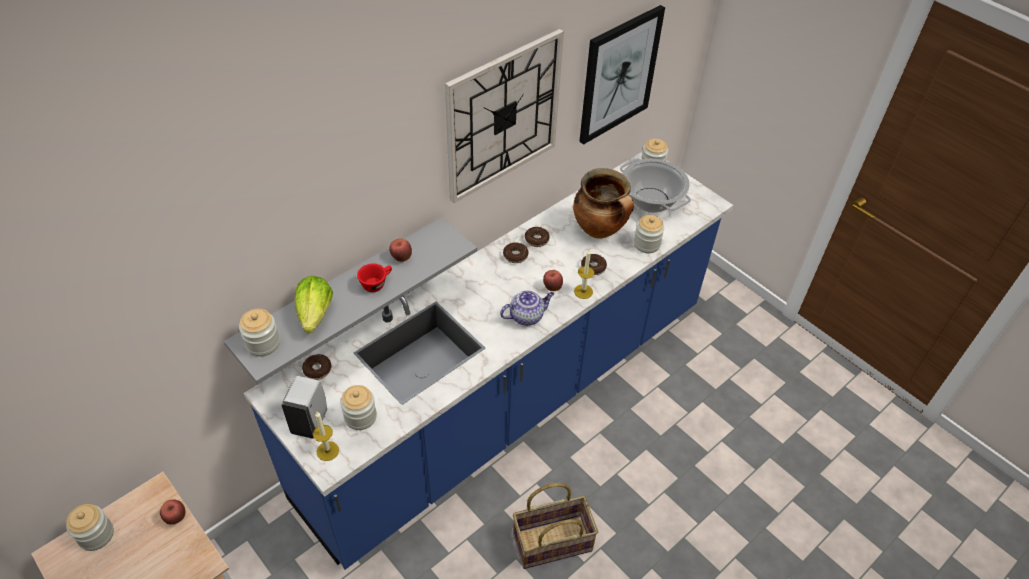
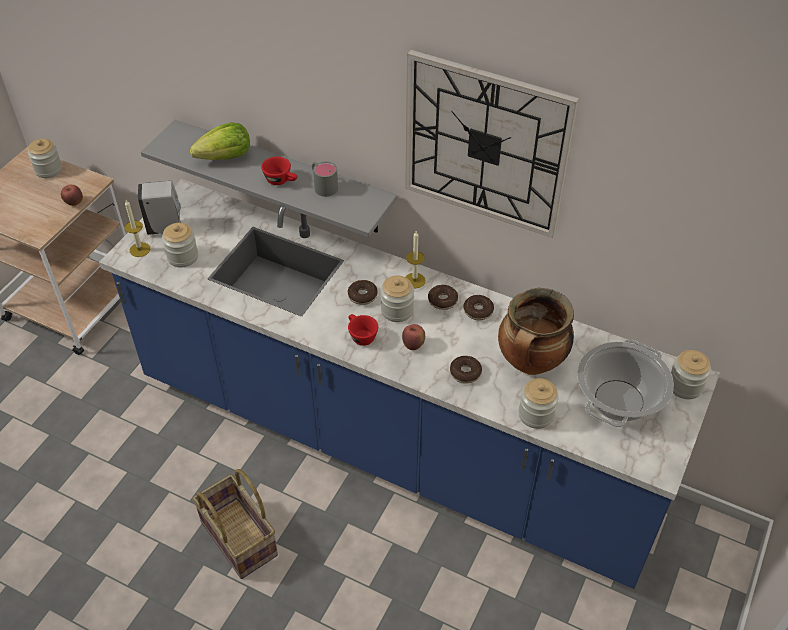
camera: 70 degrees right, 0 degrees up
(263, 343) = (180, 140): jar -> jar (397, 310)
(317, 370) = (223, 211): donut -> donut (362, 296)
(401, 258) = (323, 185): apple -> grey mug
(527, 316) = (360, 336): teapot -> red cup
(583, 291) = (422, 374): candle -> candle (414, 280)
(618, 75) = (680, 232): picture -> none

